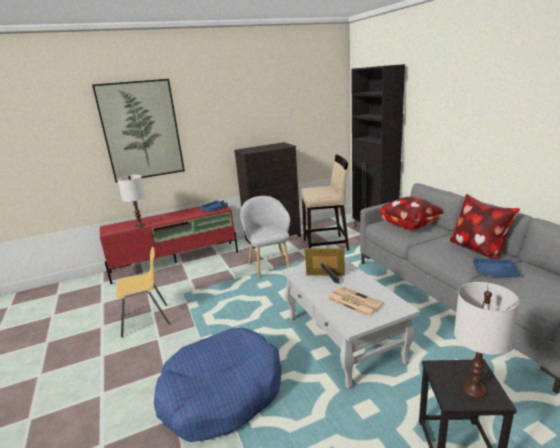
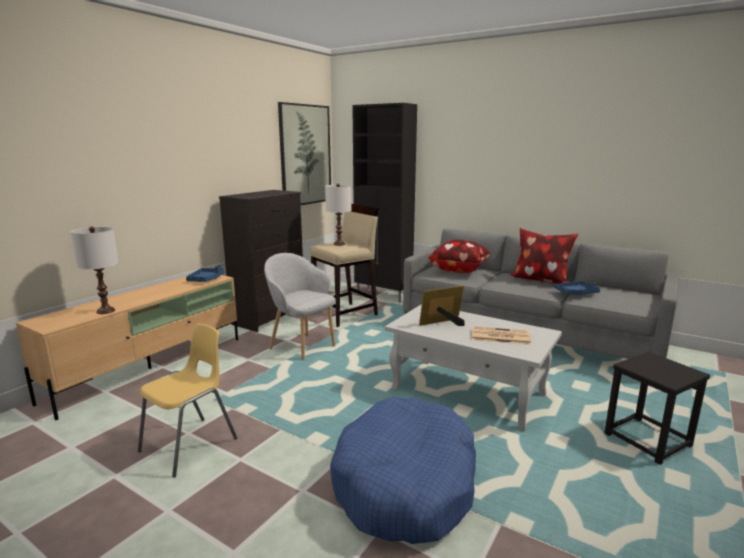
camera: 35 degrees left, 5 degrees down
(141, 130) = (91, 159): picture -> picture (305, 155)
(176, 262) = (151, 367): red tv stand -> beige tv stand
(473, 389) = (671, 371): white table lamp -> white table lamp (339, 244)

